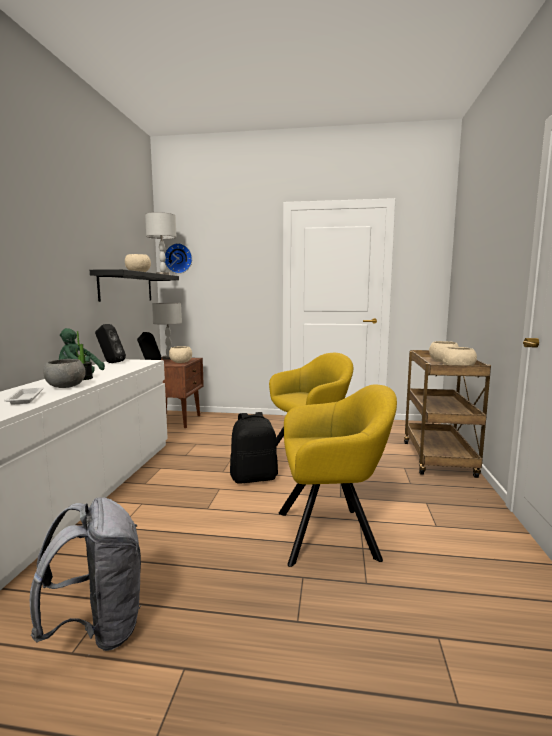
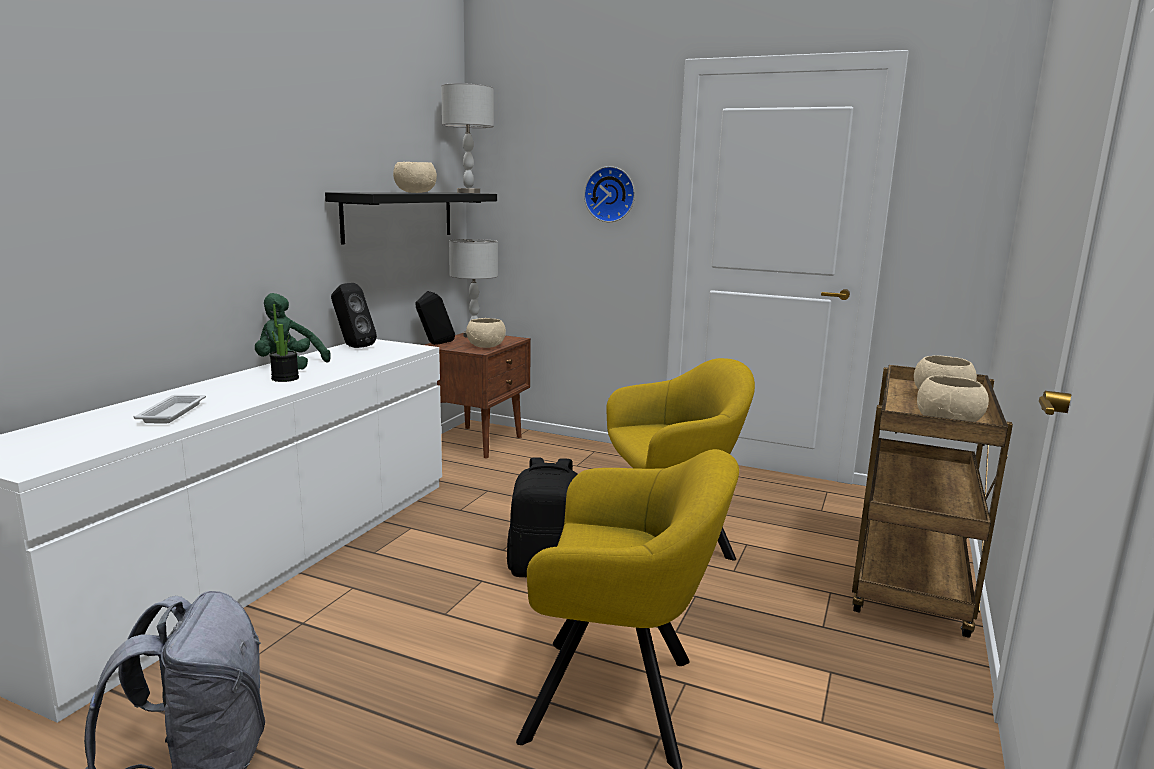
camera: 15 degrees right, 5 degrees up
(66, 386) = (246, 393): grey bowl -> none
(179, 258) = (501, 162): wall clock -> wall clock (610, 194)

